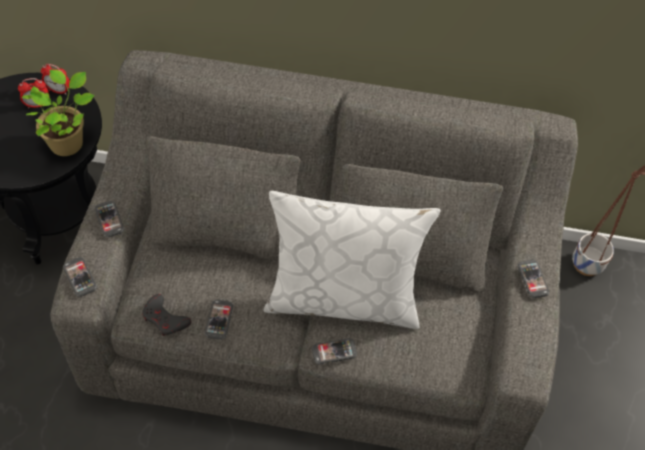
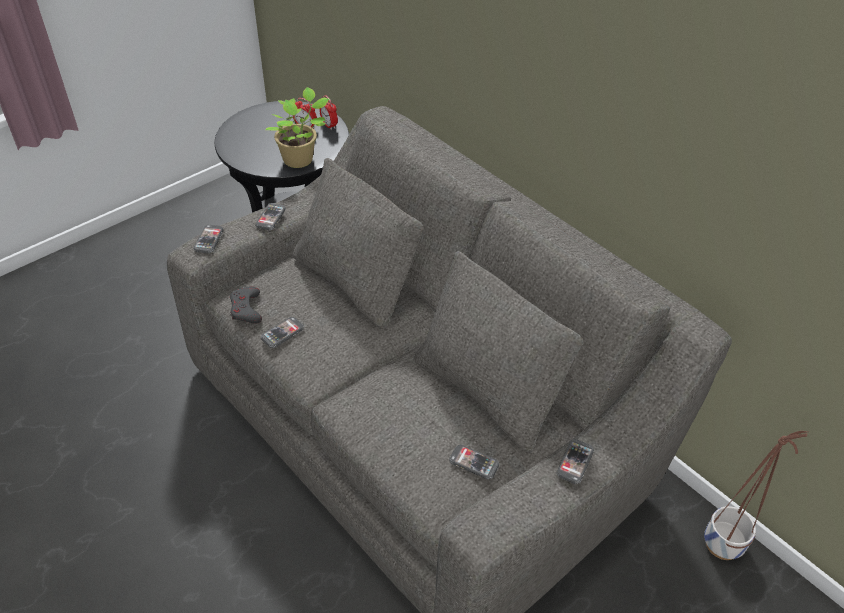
camera: 40 degrees right, 10 degrees down
(334, 352) = (346, 412): phone -> phone (474, 463)
(343, 298) = (396, 378): white pillow -> none

